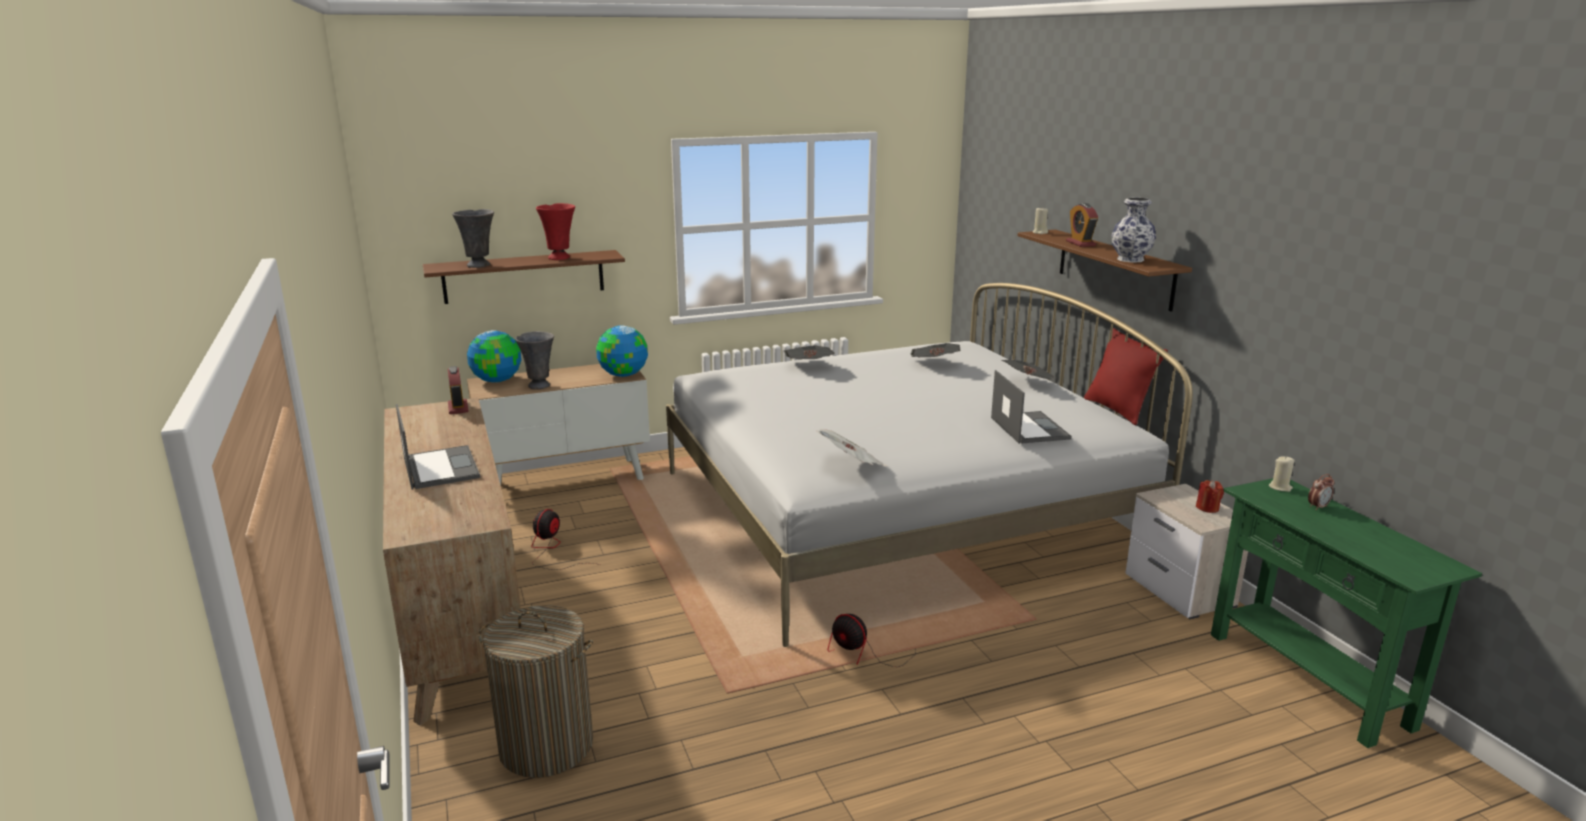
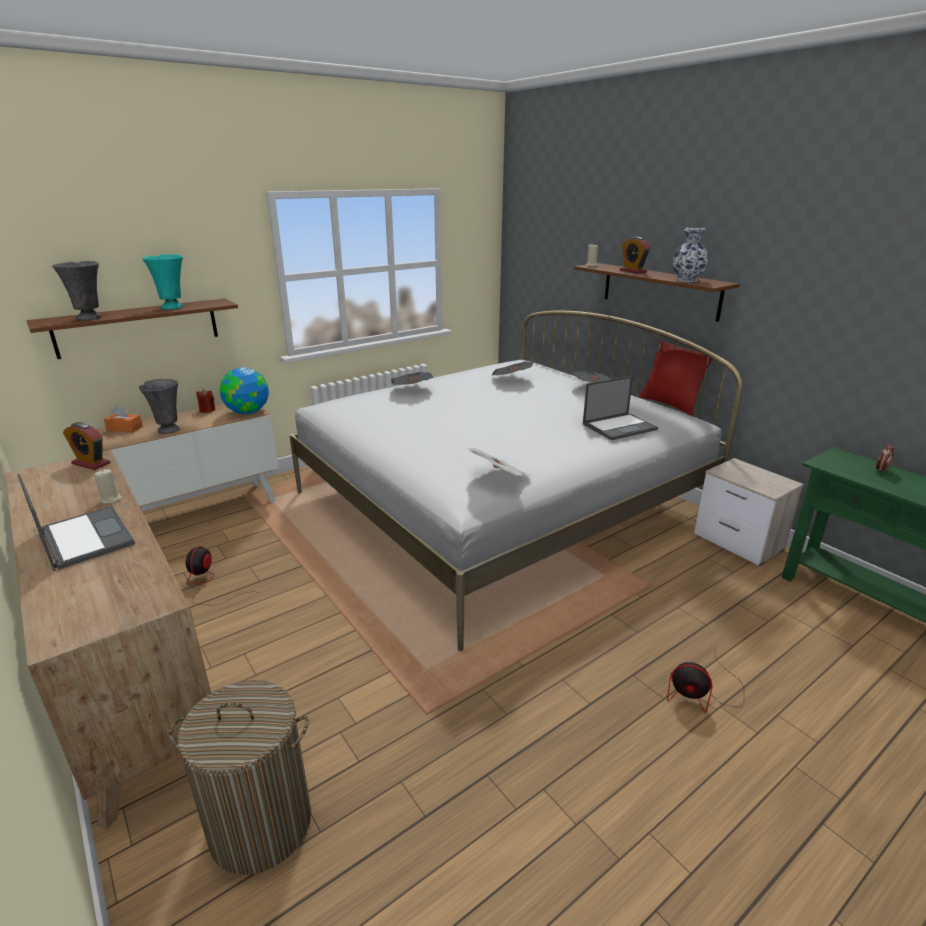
camera: 15 degrees left, 5 degrees up
(458, 408) = (91, 463): alarm clock -> alarm clock turned 150 degrees clockwise
(497, 380) = (125, 428): globe -> orange tissue box
(560, 258) = (173, 307): red vase -> turquoise vase
(868, 652) = (534, 643): fan -> fan (702, 693)
(1028, 428) = (620, 426): laptop -> laptop turned 90 degrees clockwise
(1207, 508) = (764, 477): red candle -> red candle (207, 410)
(1280, 487) = (841, 457): beige candle -> beige candle (111, 499)

